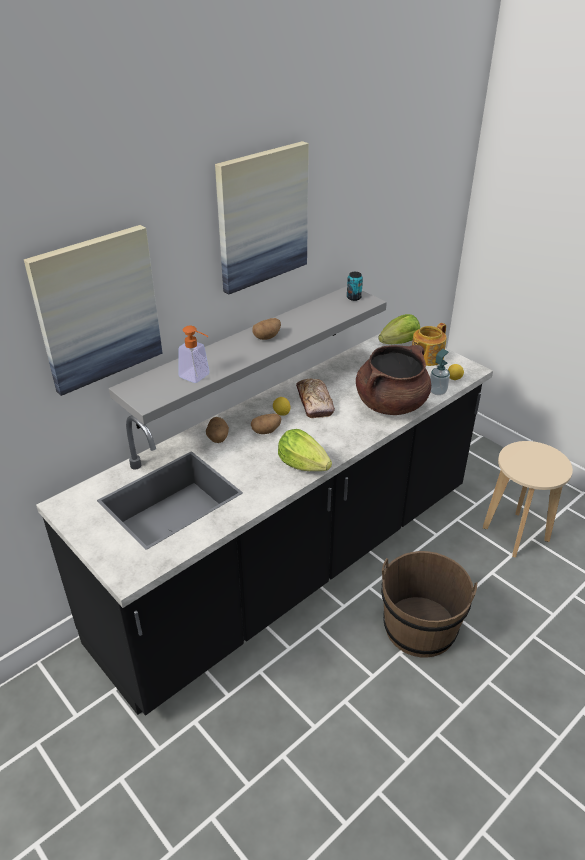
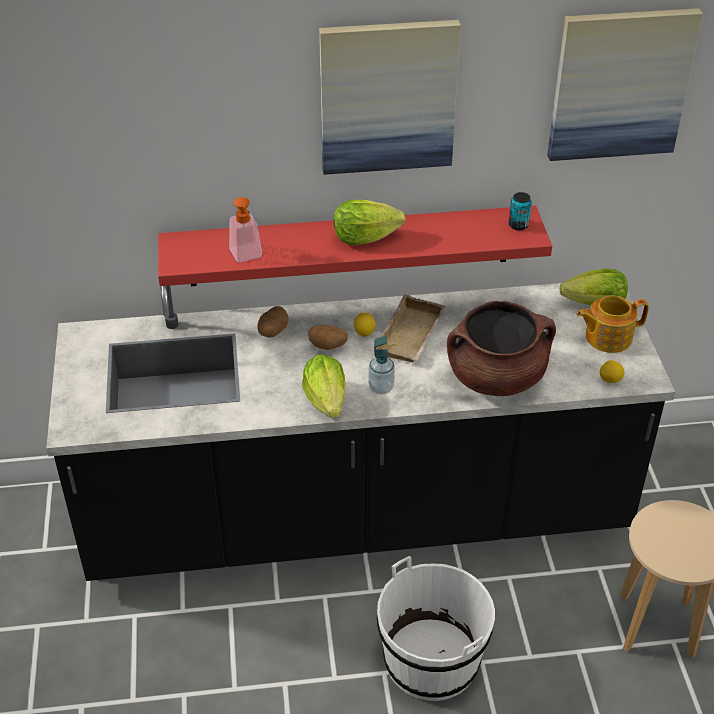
camera: 35 degrees right, 5 degrees up
(97, 309) = (151, 150): picture -> picture (620, 84)
(244, 353) = (350, 246): grey shelf -> red shelf
(267, 337) = (364, 238): potato -> lettuce
(314, 403) = (412, 336): bread -> beige tray
(420, 627) = (431, 660): brown bucket -> white bucket
(437, 391) = (570, 386): soap dispenser -> soap dispenser (381, 388)

